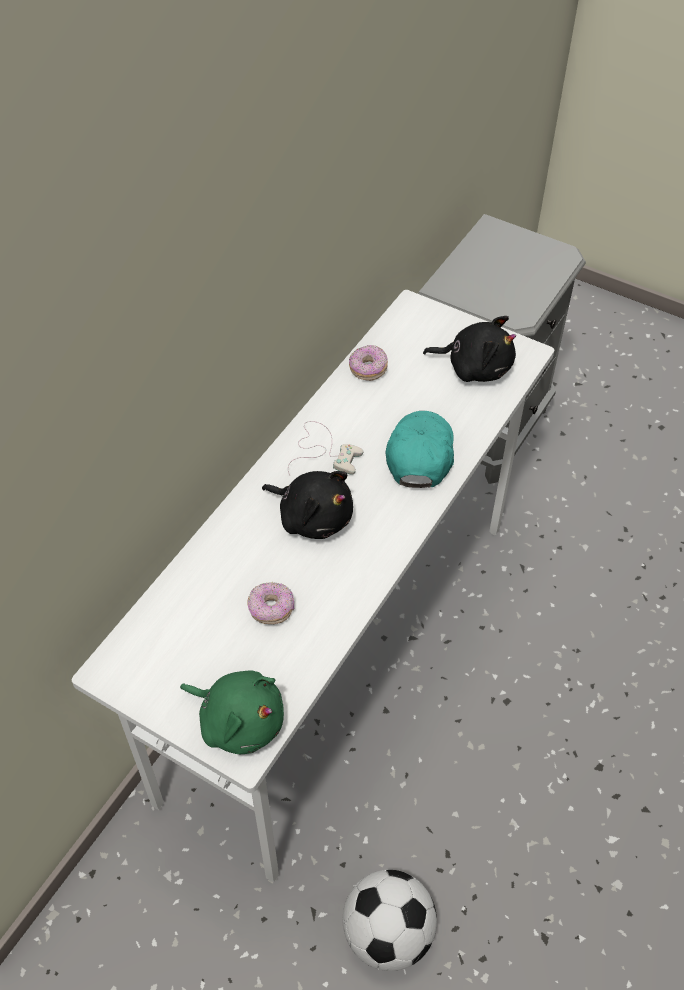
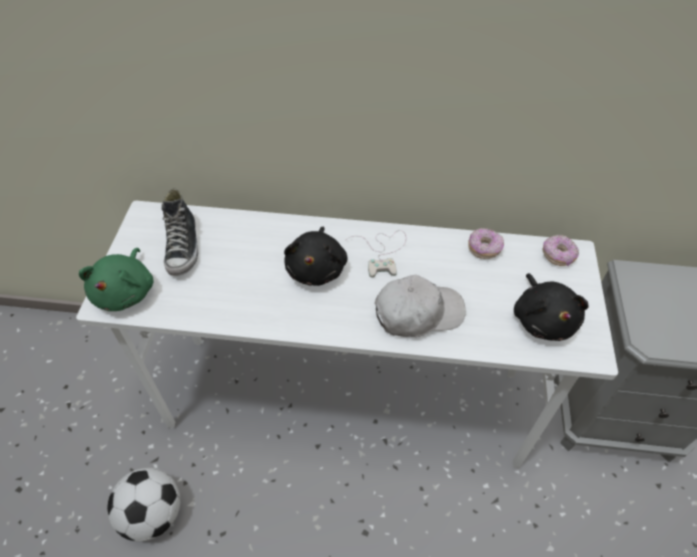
camera: 65 degrees right, 0 degrees up
(199, 640) = (183, 247): none -> shoe
(271, 609) = (224, 275): donut -> donut (558, 256)
(419, 454) = (417, 313): turquoise cap -> white cap

